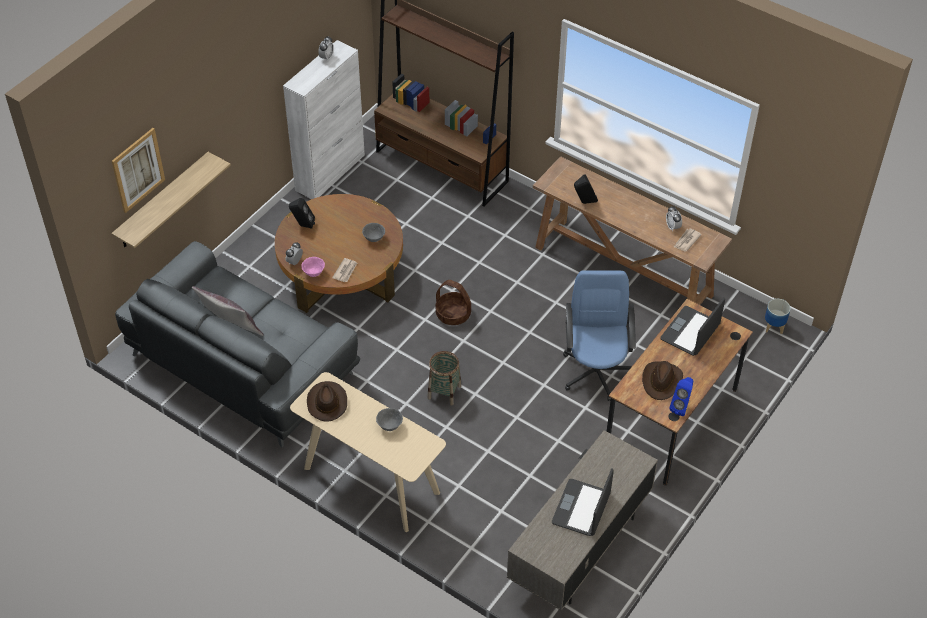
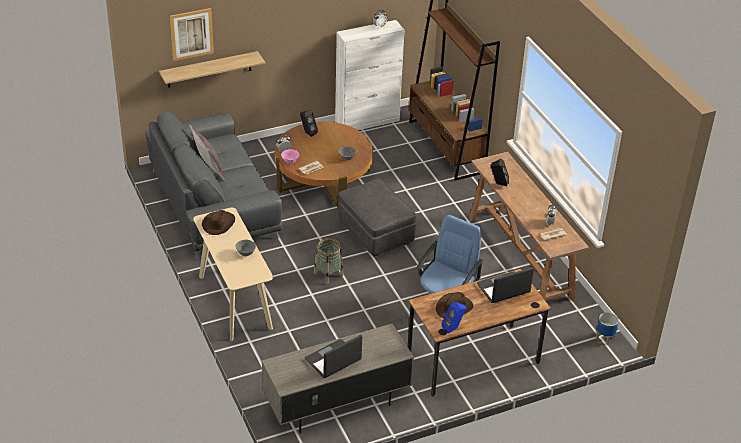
camera: 30 degrees right, 10 degrees down
(453, 314) = (375, 233): basket -> grey ottoman

